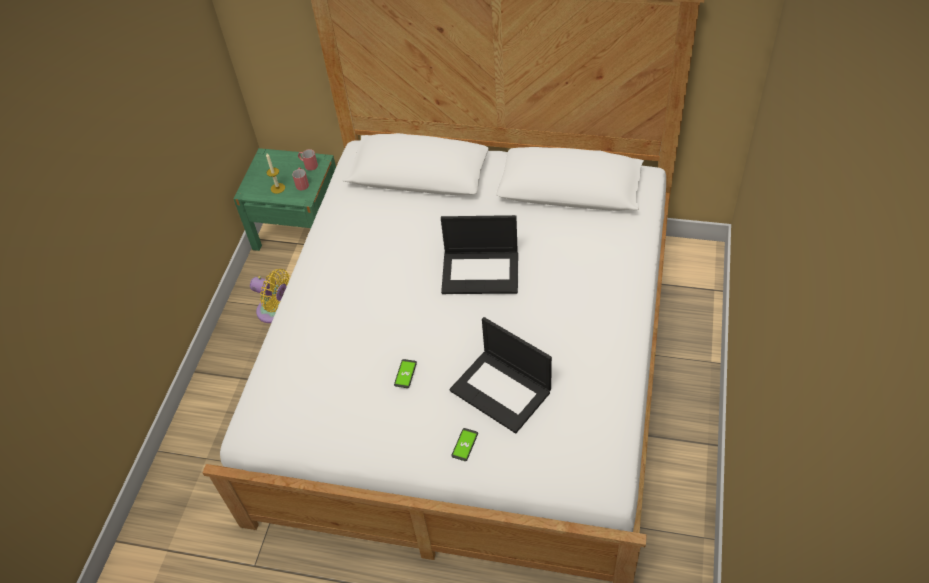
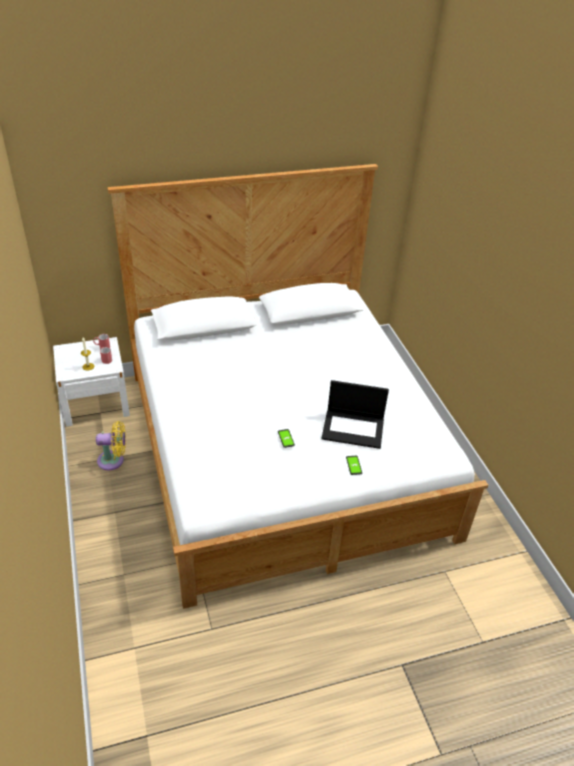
camera: 35 degrees left, 10 degrees down
(299, 228) = (95, 402): green nightstand -> white nightstand
(481, 272) = (290, 368): laptop -> none

